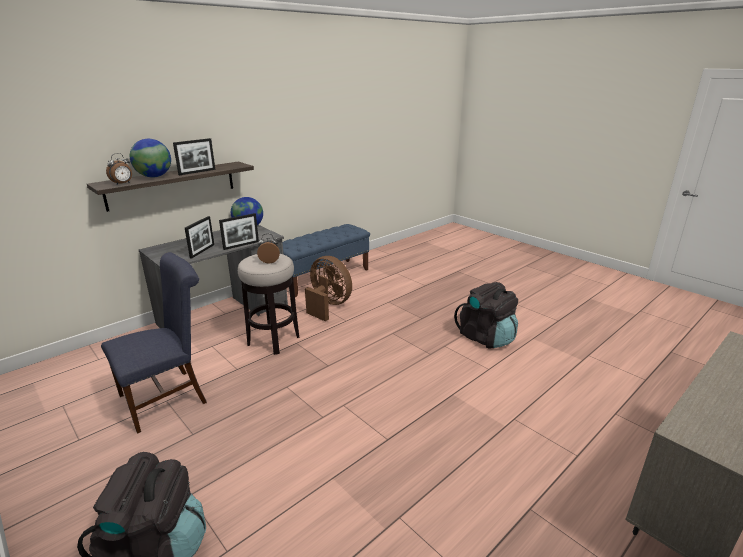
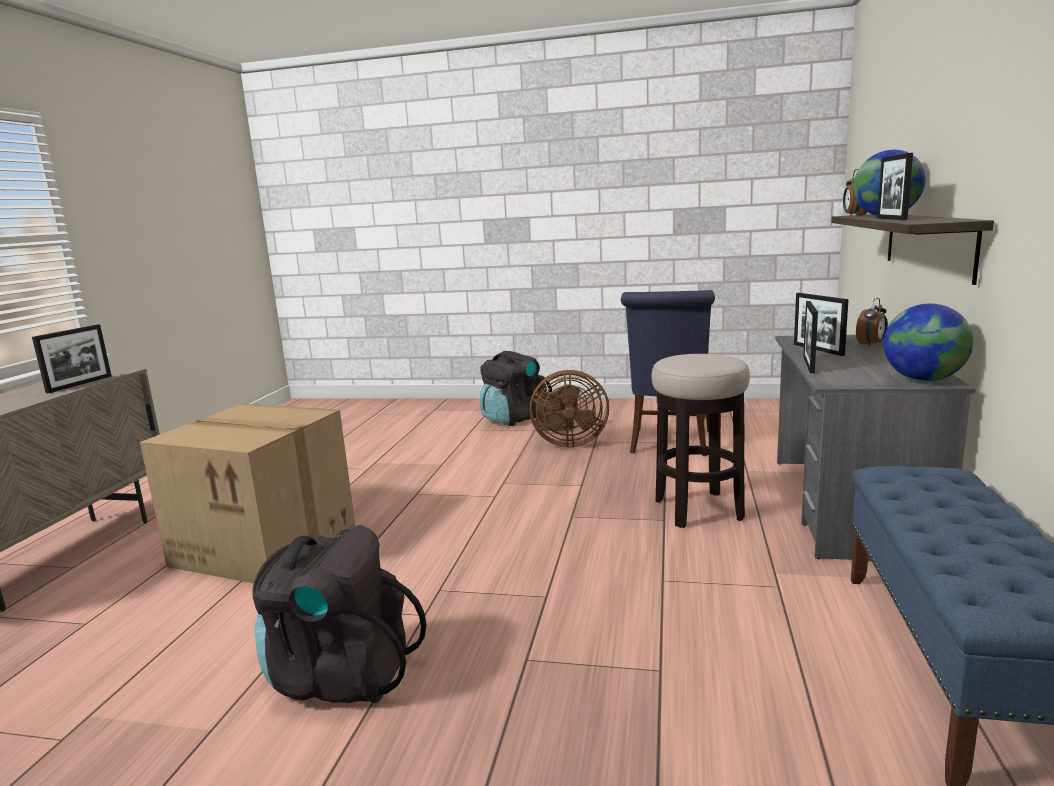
camera: 145 degrees right, 10 degrees down
(269, 261) = (687, 359): alarm clock -> alarm clock (871, 344)
(328, 306) = (752, 593): brown fan -> brown fan (567, 443)
(512, 434) = (268, 544): none -> cardboard box
(701, 405) = (80, 384): none -> picture frame

